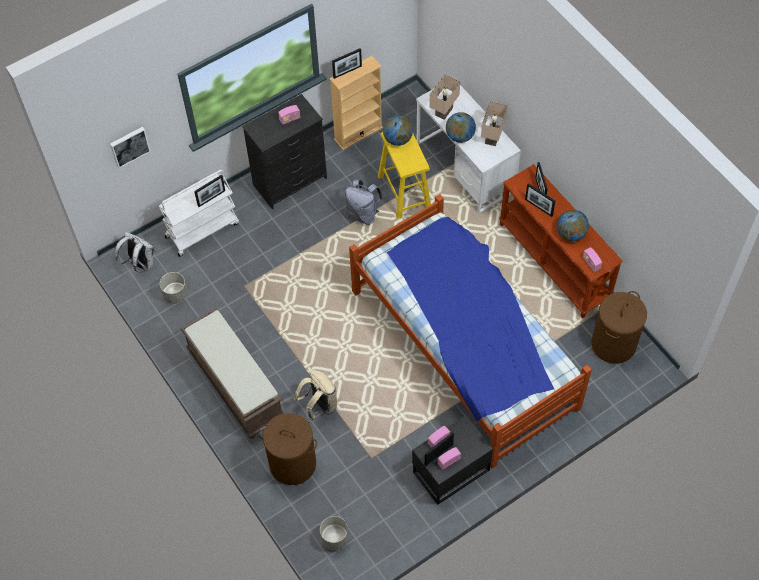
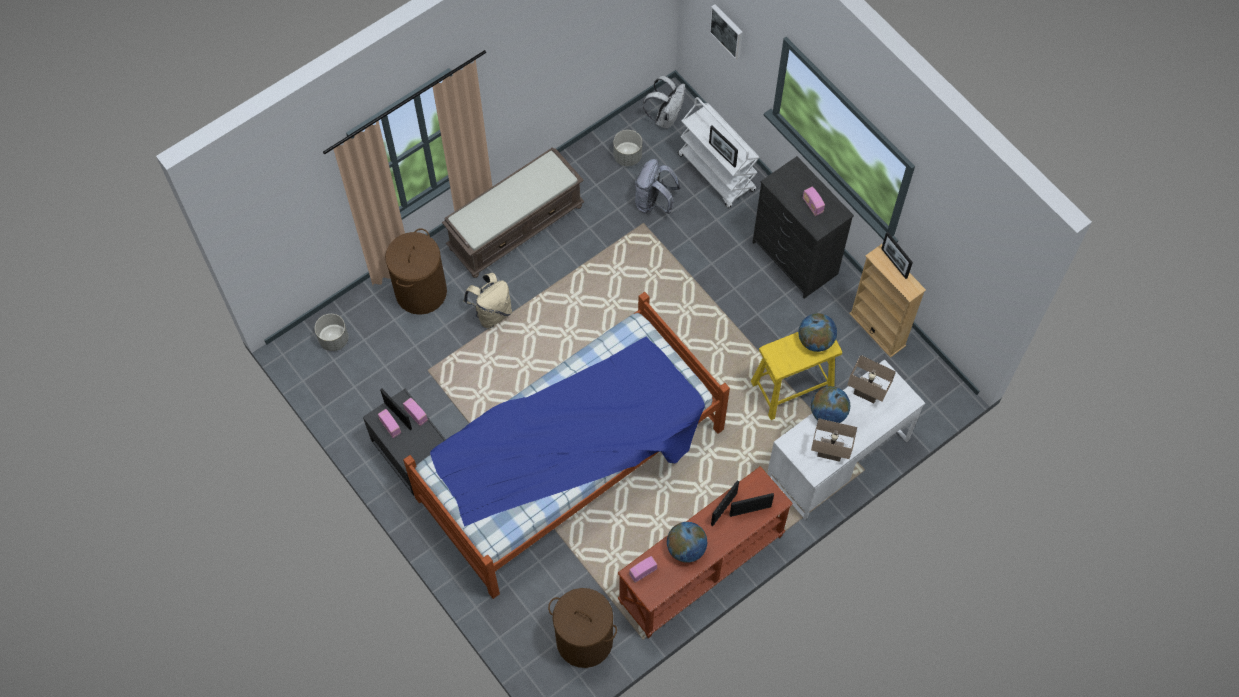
camera: 85 degrees right, 5 degrees up
(363, 214) = (754, 342): grey backpack -> grey backpack (654, 202)

